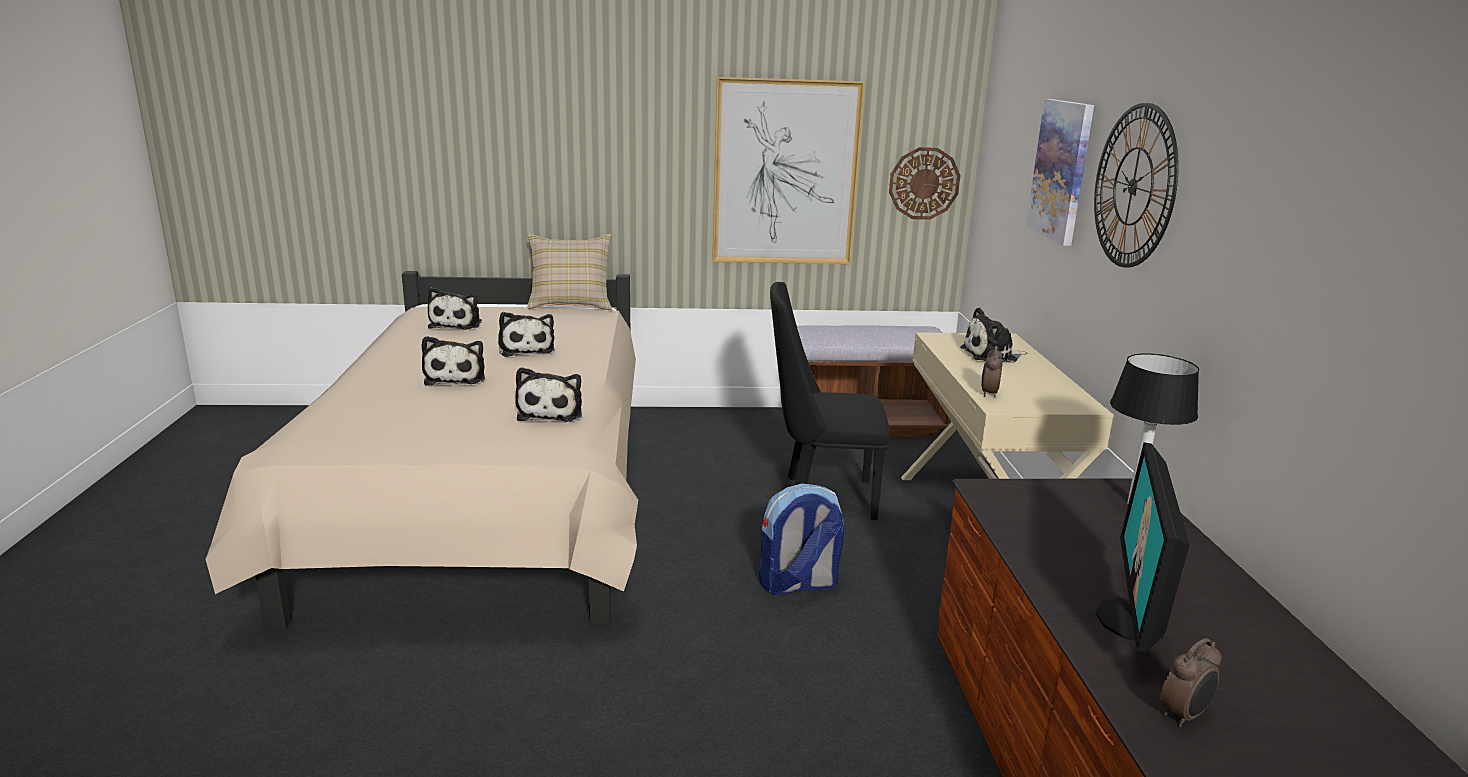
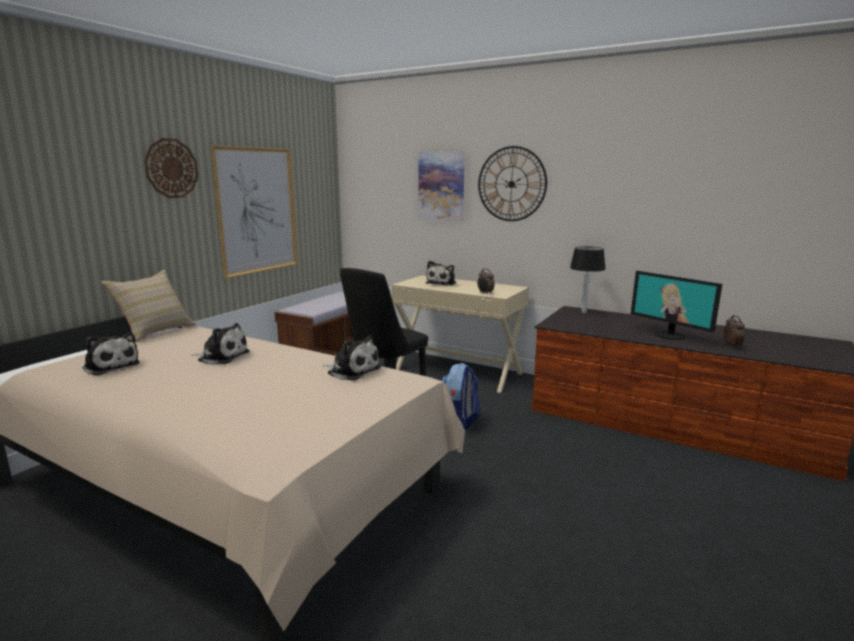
camera: 55 degrees left, 5 degrees down
(456, 377) = (235, 384): plush toy -> none
(924, 183) = (321, 209): wall clock -> wall clock (171, 168)

